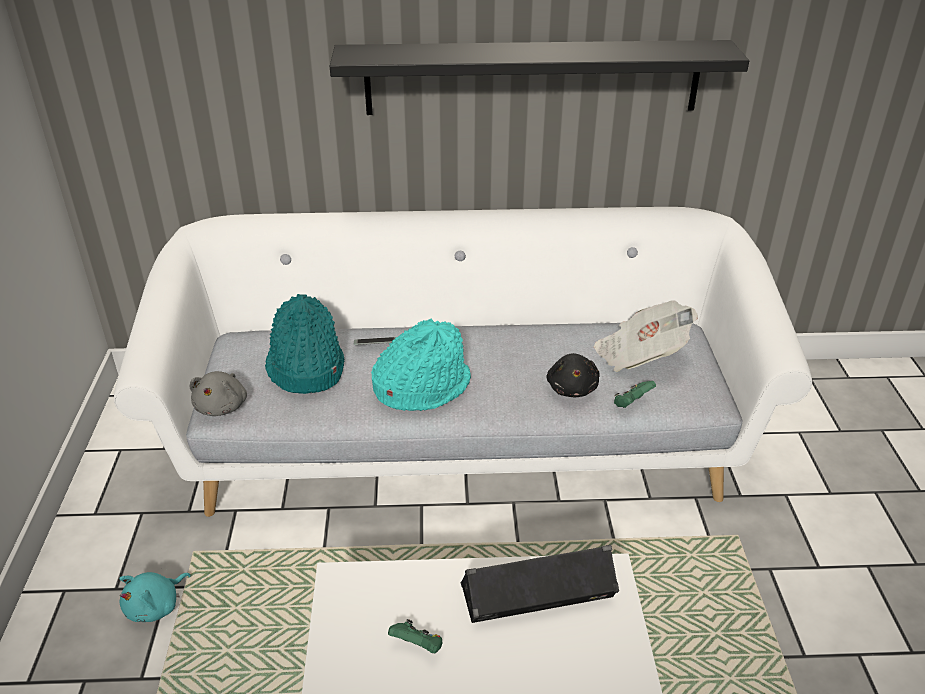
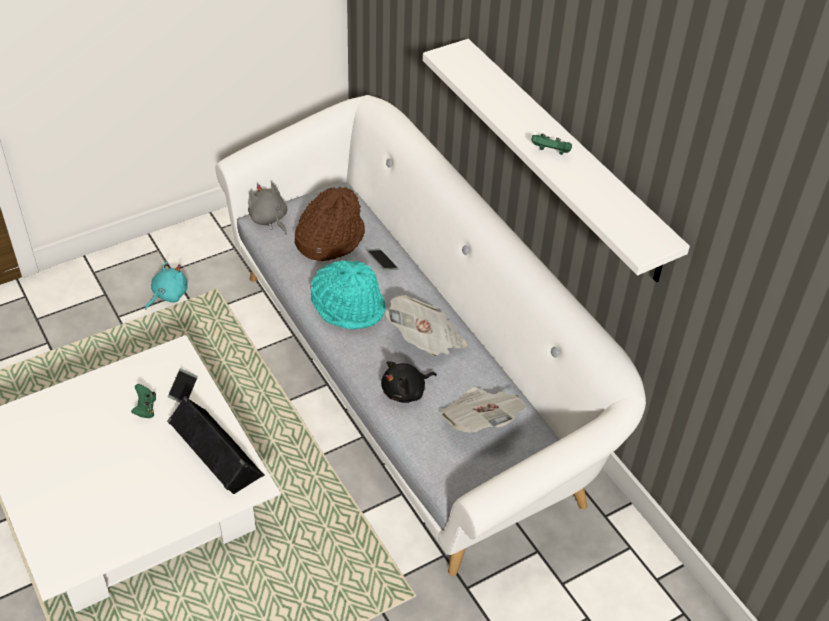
camera: 60 degrees right, 10 degrees up
(156, 606) = (168, 295): turquoise plush toy -> turquoise plush toy turned 120 degrees clockwise
(222, 406) = (269, 220): grey plush toy -> grey plush toy turned 75 degrees clockwise
(305, 368) = (329, 239): turquoise hat -> brown hat
(410, 594) = (183, 389): none -> phone
(511, 353) = (426, 341): none -> newspaper
(532, 77) = (564, 158): black shelf -> white shelf
(632, 403) = (411, 434): green game controller -> green game controller (551, 153)

